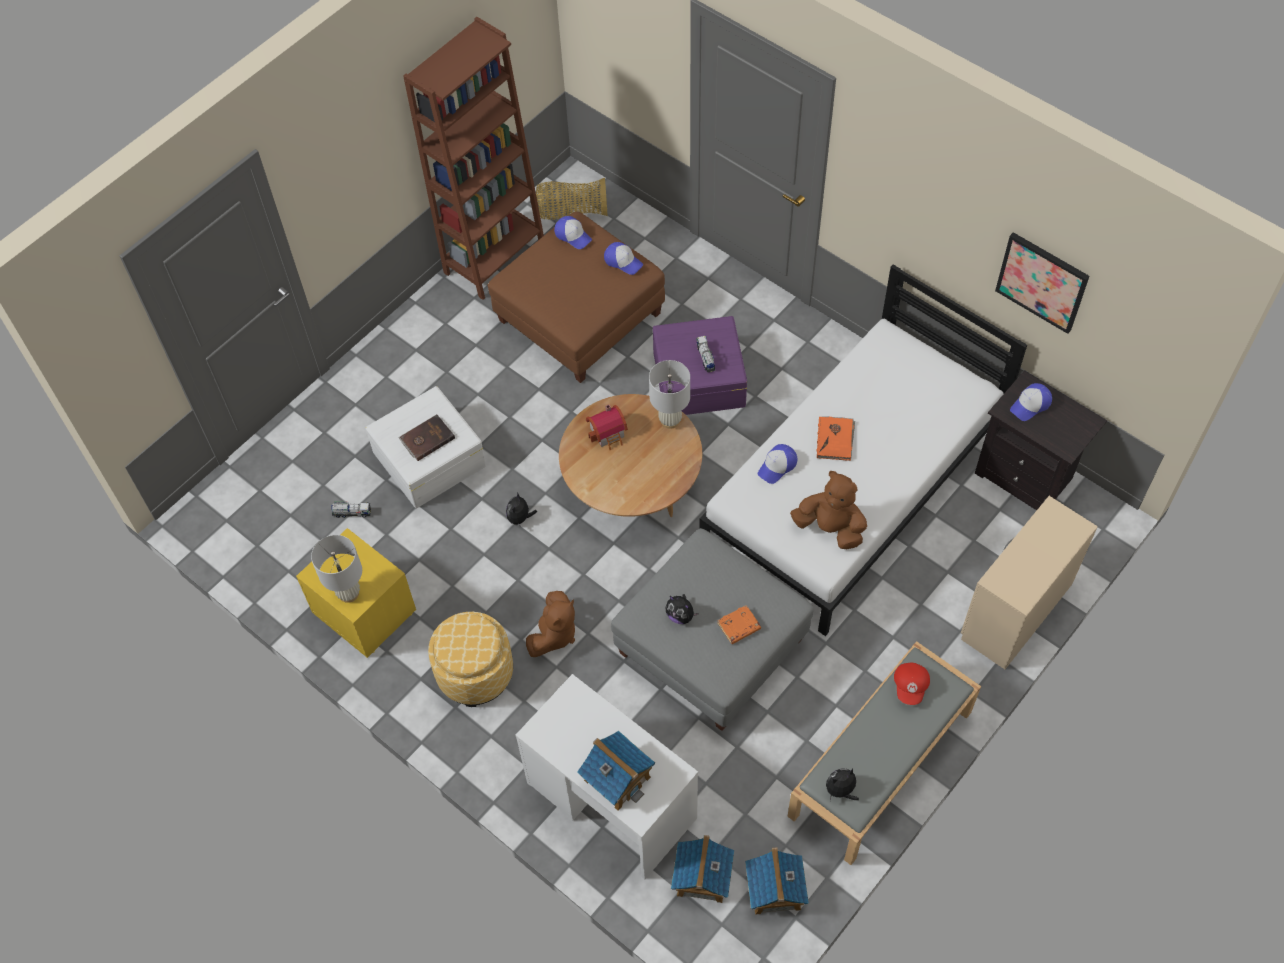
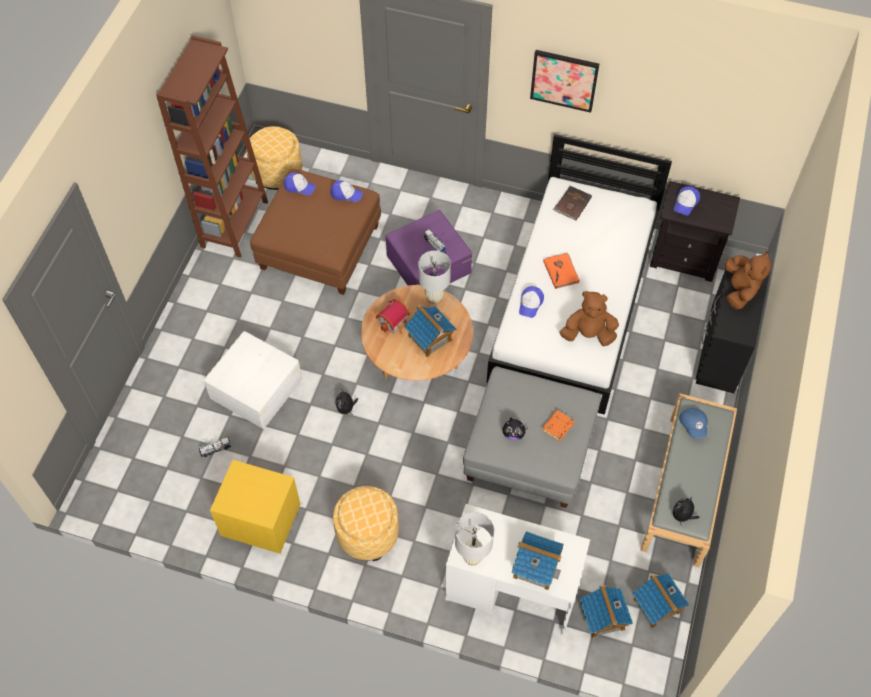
camera: 25 degrees left, 0 degrees up
(349, 593) = (258, 508): white table lamp -> white table lamp (472, 557)
(426, 438) = (256, 372): brown book -> brown book (572, 204)
(554, 634) = (412, 484): brown plush toy -> brown plush toy (739, 290)
(572, 211) = (277, 172): basket -> ottoman
(641, 467) = (430, 338): none -> toy house
(911, 686) = (693, 425): red cap -> blue cap
(1014, 610) = (721, 351): beige dresser -> black dresser
(1042, 281) = (679, 110): picture -> picture (564, 80)

